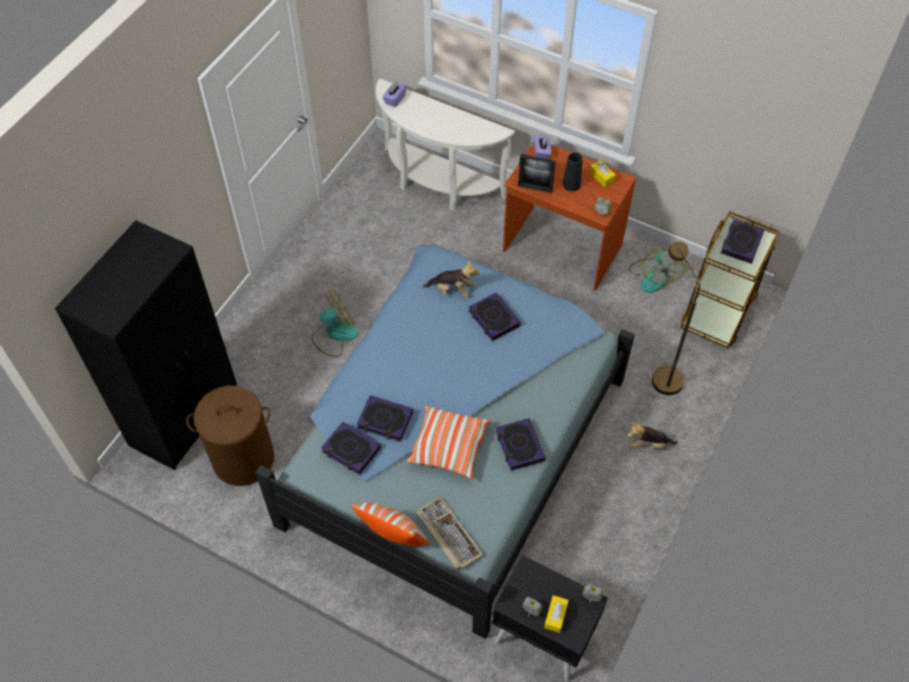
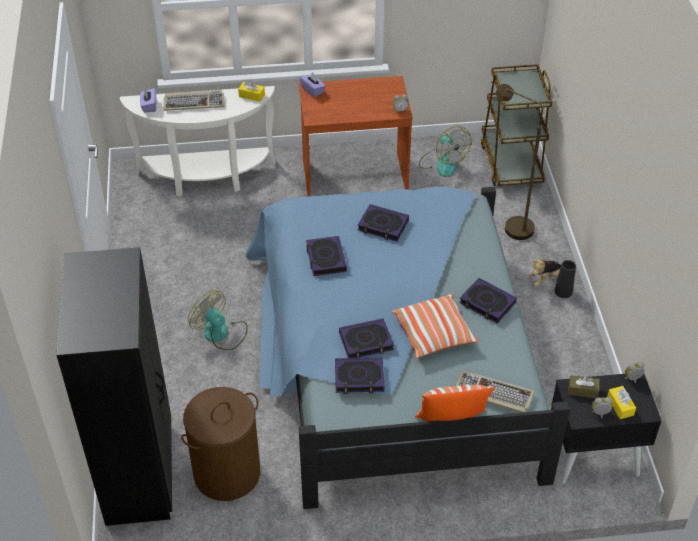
camera: 35 degrees left, 10 degrees down
(334, 334) = (221, 333): fan -> fan turned 75 degrees counterclockwise
(434, 114) = (194, 102): none -> keyboard
(452, 290) = (329, 222): plush toy -> none
(535, 188) = (332, 117): picture frame -> none
(536, 580) = (582, 390): none -> brown tissue box
(571, 184) = (358, 102): black vase -> black vase (563, 291)
(602, 177) = (376, 87): yellow tissue box -> yellow tissue box (251, 95)
(741, 244) = (519, 86): book -> book (326, 259)

